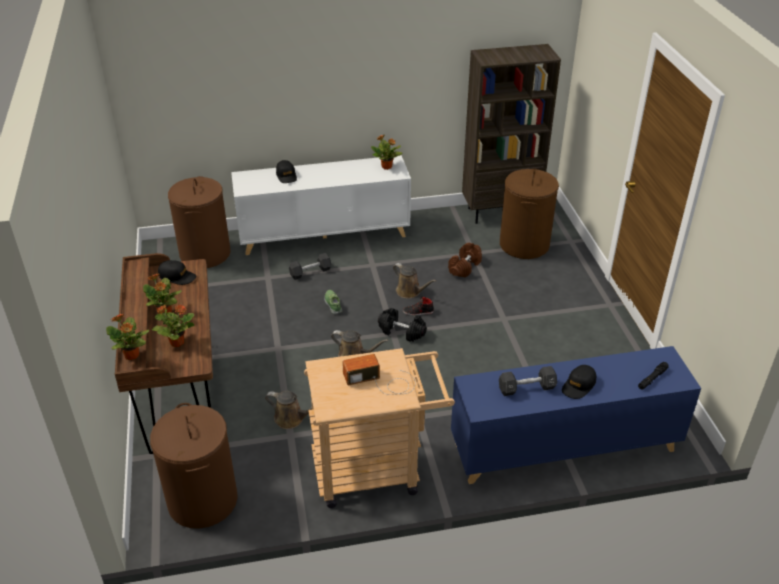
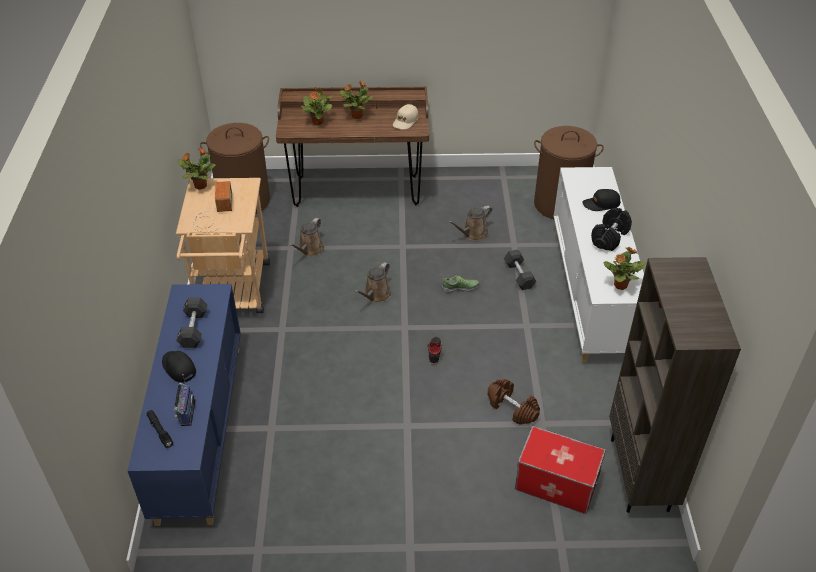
camera: 100 degrees right, 5 degrees up
(132, 355) = (298, 95): potted plant -> potted plant (200, 186)
(177, 276) = (405, 121): black cap -> beige cap
(401, 332) = (404, 334): black dumbbell -> black dumbbell (609, 237)
(410, 292) = (471, 350): brown watering can -> brown watering can (473, 234)
(524, 245) = (556, 484): brown laundry basket -> storage box
(624, 367) = (186, 413): none -> radio

